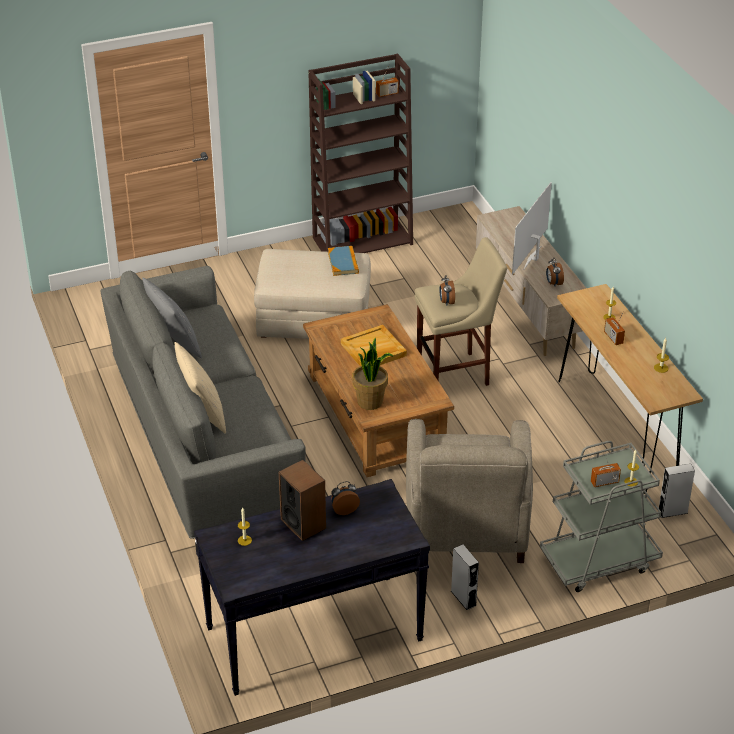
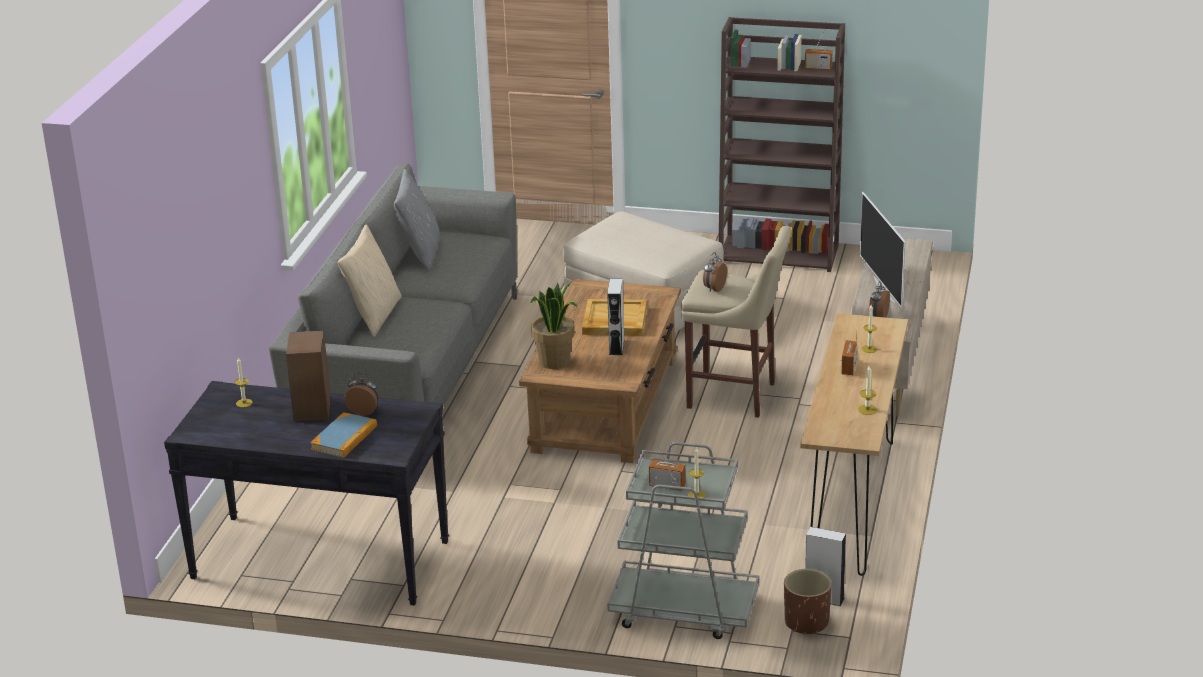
camera: 35 degrees right, 10 degrees down
(343, 262) = (681, 242): book -> book (344, 438)
(463, 598) = (499, 587): grey speaker -> grey speaker (616, 347)
(466, 525) = (580, 528): beige armchair -> none
(533, 258) = (885, 289): television -> television turned 75 degrees counterclockwise
(681, 535) = (806, 622): none -> brown planter

